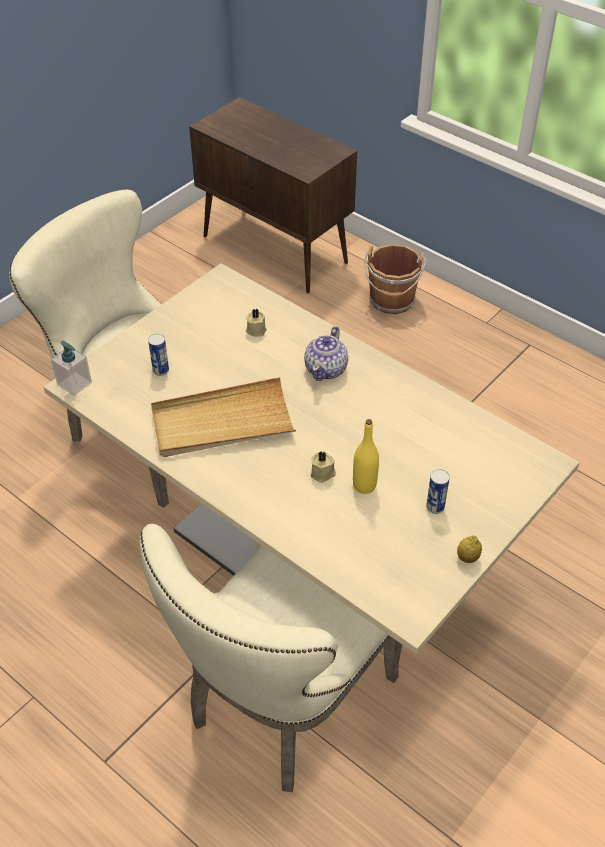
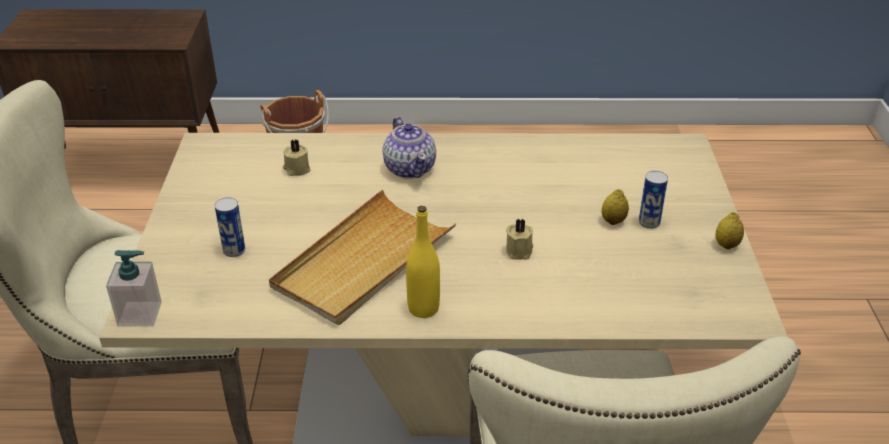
camera: 40 degrees left, 10 degrees down
(364, 485) = (569, 239): yellow bottle -> yellow bottle (423, 308)
(411, 490) = (613, 221): none -> lemon

